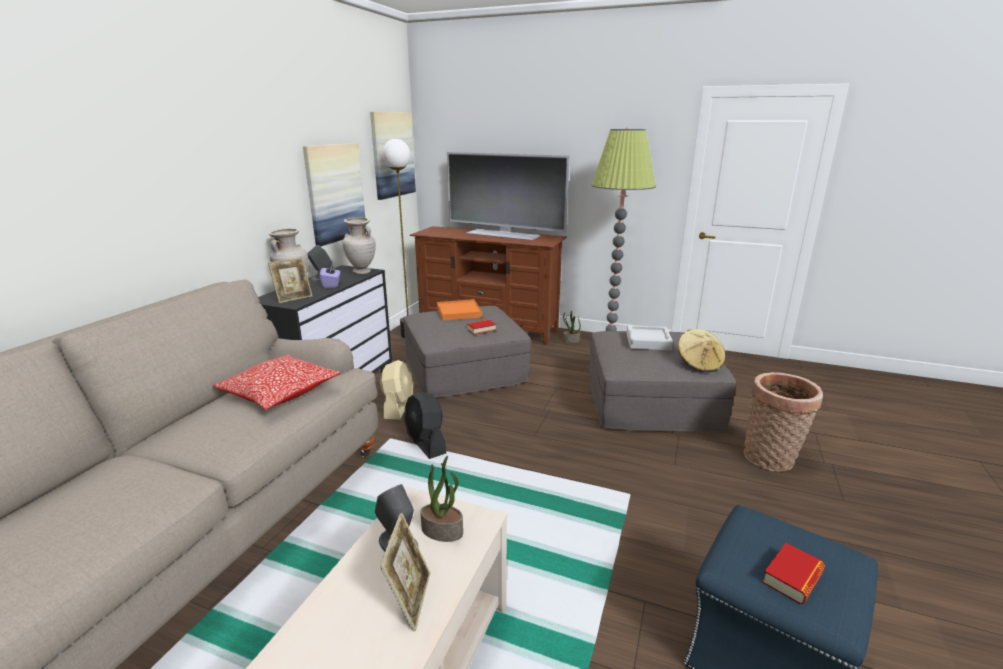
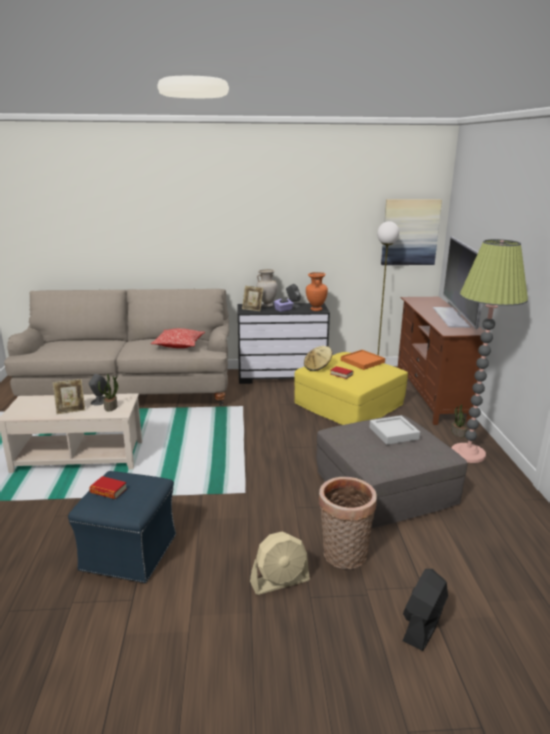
camera: 65 degrees right, 0 degrees up
(335, 193) = (332, 254): picture -> none
(361, 272) = (315, 309): beige vase -> orange vase
(398, 407) = (277, 398): beige fan -> beige fan (280, 581)
(426, 443) = (246, 417): black fan -> black fan (422, 625)
(465, 369) = (348, 405): grey ottoman -> yellow ottoman
(699, 364) = (376, 461): beige hat -> beige hat (317, 367)

